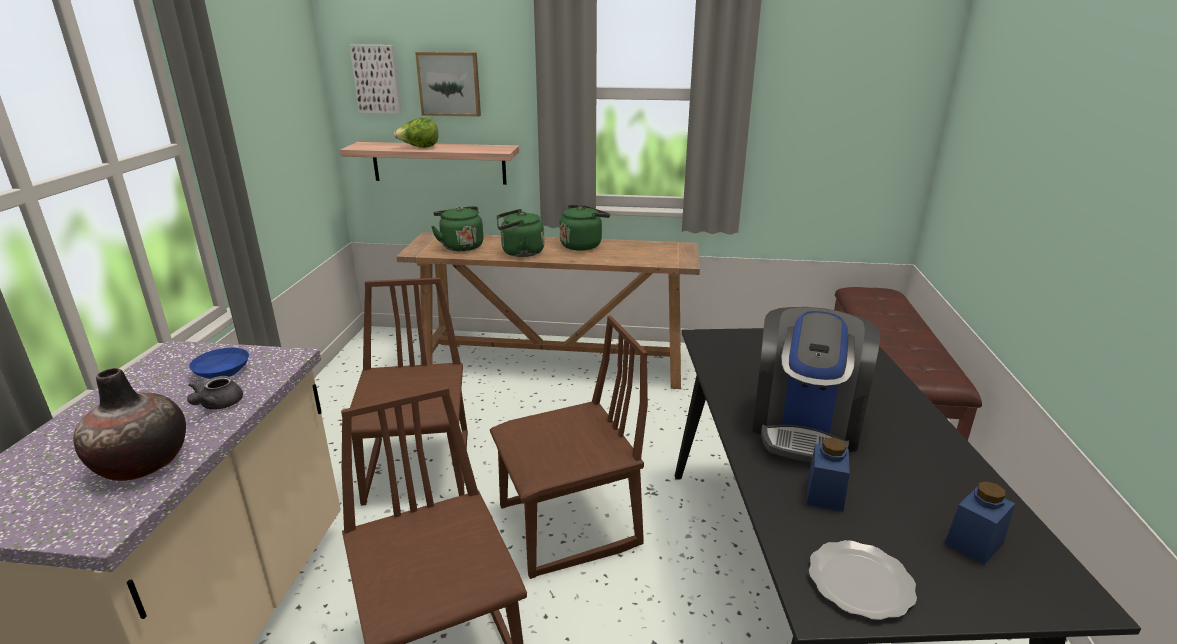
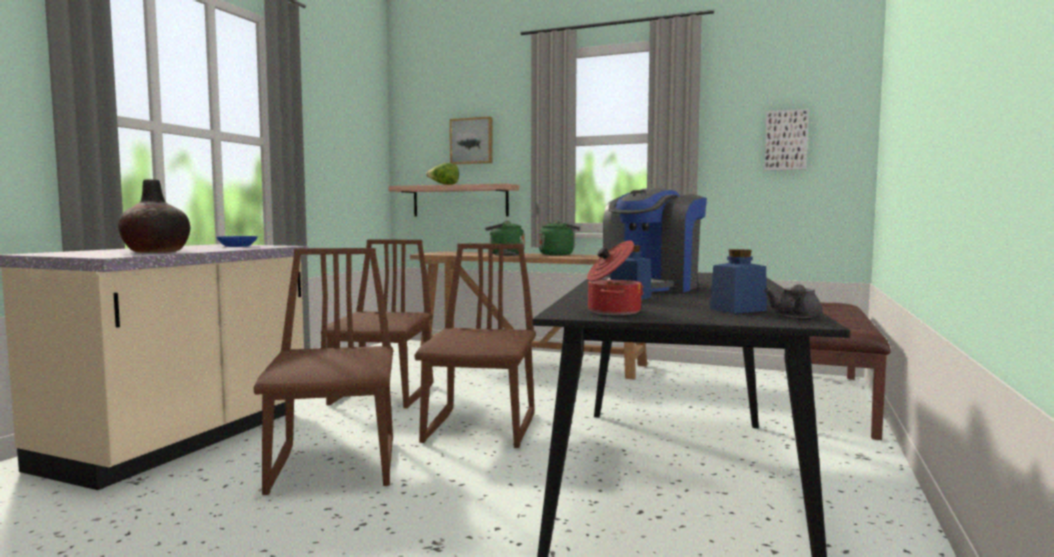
camera: 15 degrees right, 20 degrees down
(217, 405) = (221, 248): grey teapot -> grey teapot (796, 317)
(377, 79) = (423, 141): picture -> picture (786, 140)
(461, 246) = (462, 253): green kettle -> none
(569, 527) = (482, 429): brown chair -> brown chair turned 75 degrees counterclockwise
(859, 583) = (612, 311): plate -> cooking pot

